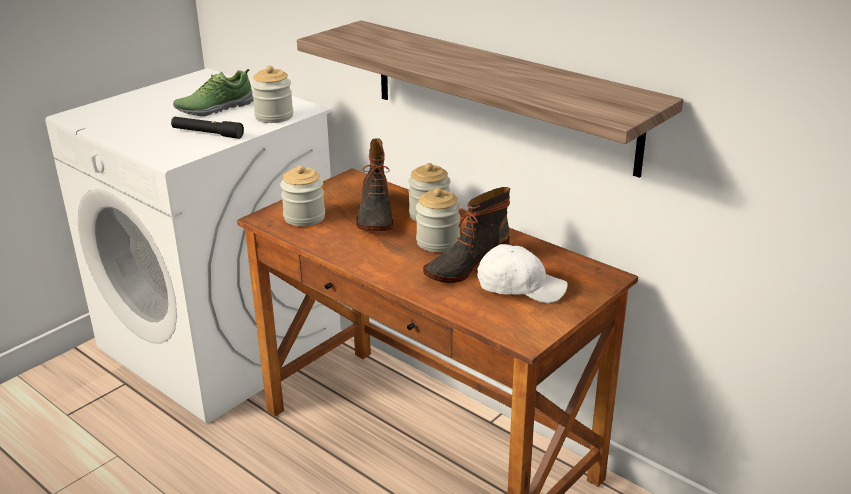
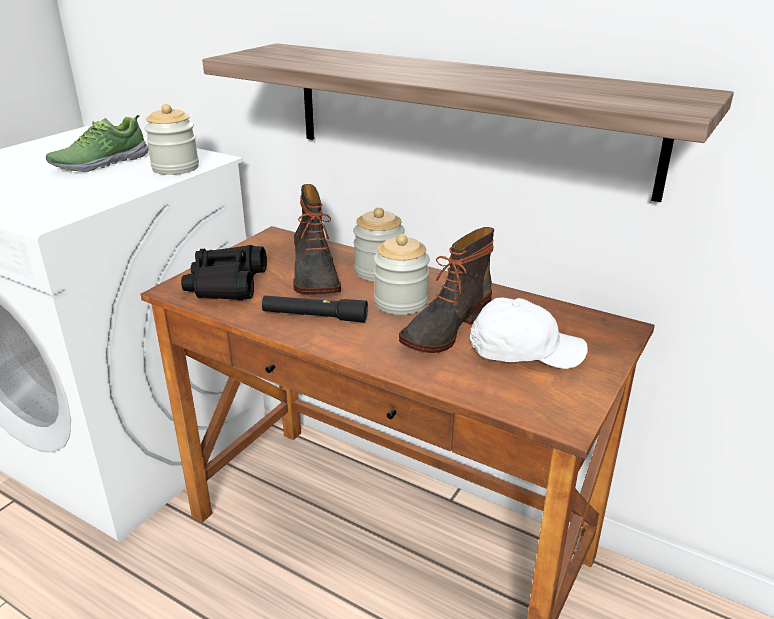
camera: 10 degrees left, 0 degrees up
(207, 133) = (92, 189): black flashlight -> black flashlight (314, 316)
(304, 217) = (227, 285): jar -> black binoculars

